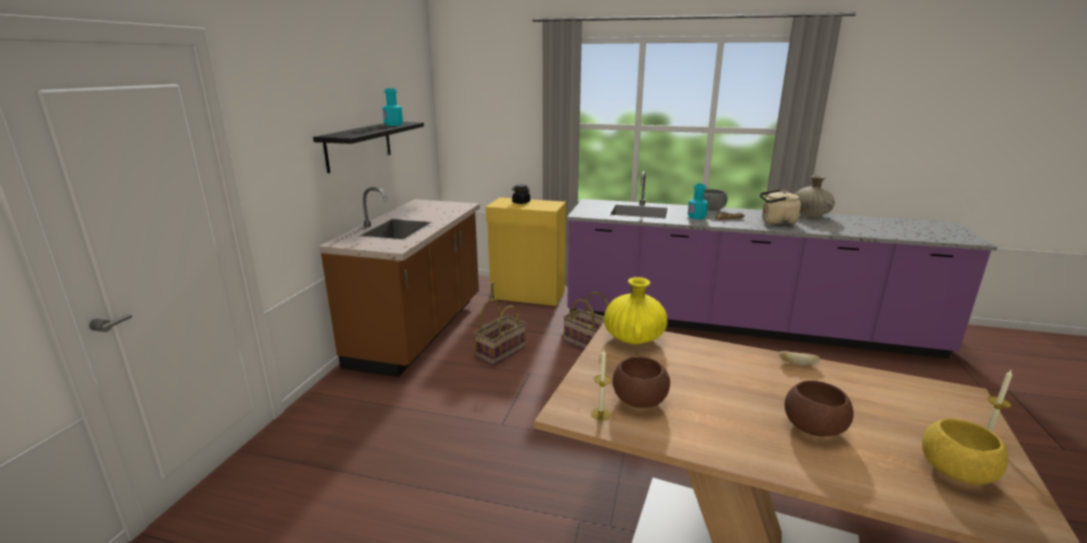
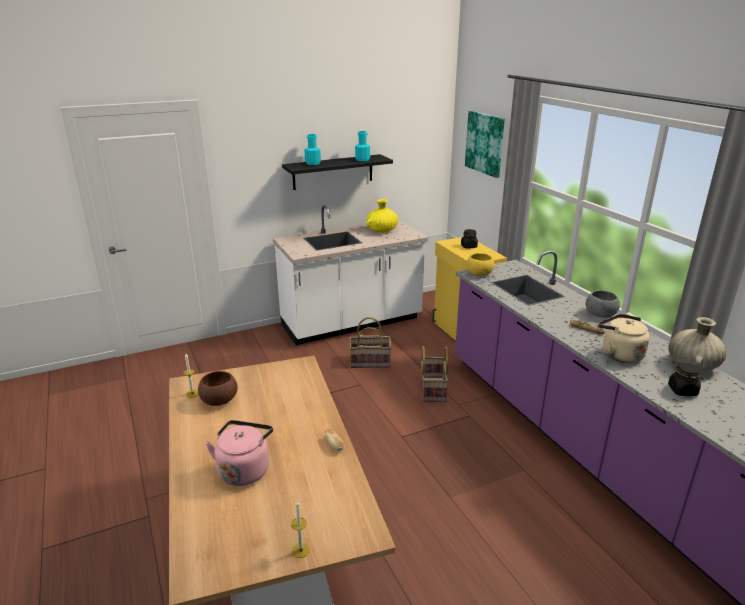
camera: 50 degrees right, 5 degrees up
(419, 331) = (352, 323): brown counter -> white counter
(494, 98) = (485, 143): none -> picture
(634, 338) = (298, 373): yellow vase -> yellow vase (382, 231)
(696, 217) = (558, 315): turquoise bottle -> turquoise bottle (313, 163)
(813, 427) = (244, 469): brown bowl -> pink kettle
(840, 227) = (682, 390): none -> black jar
(956, 472) = (238, 538): yellow bowl -> yellow bowl (479, 274)

